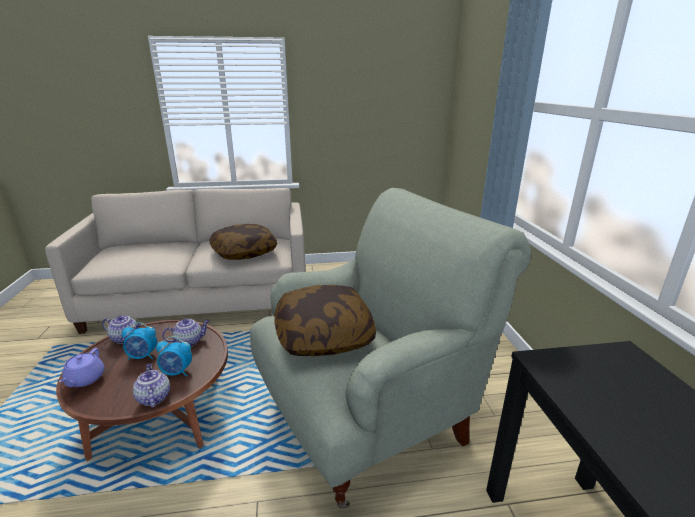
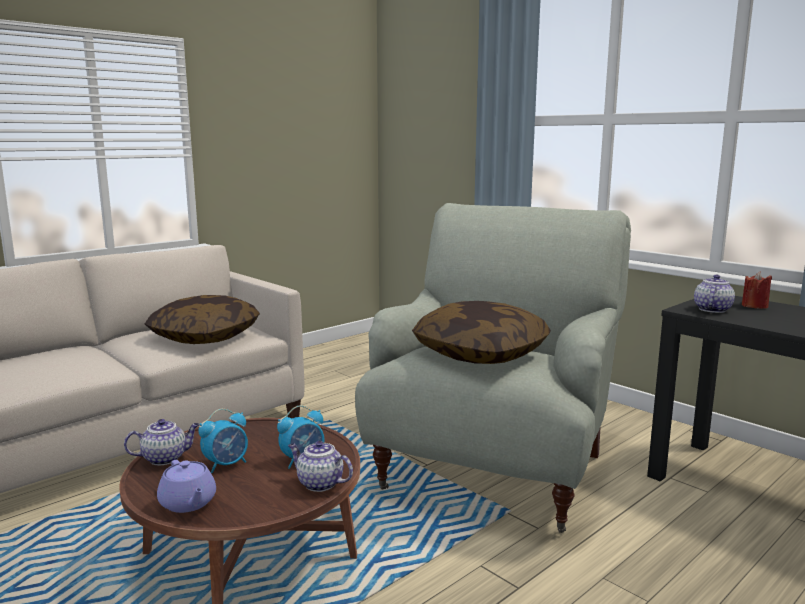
camera: 35 degrees left, 10 degrees down
(189, 341) = (264, 436): teapot -> teapot (712, 309)
(644, 386) = (754, 306): none -> red candle

